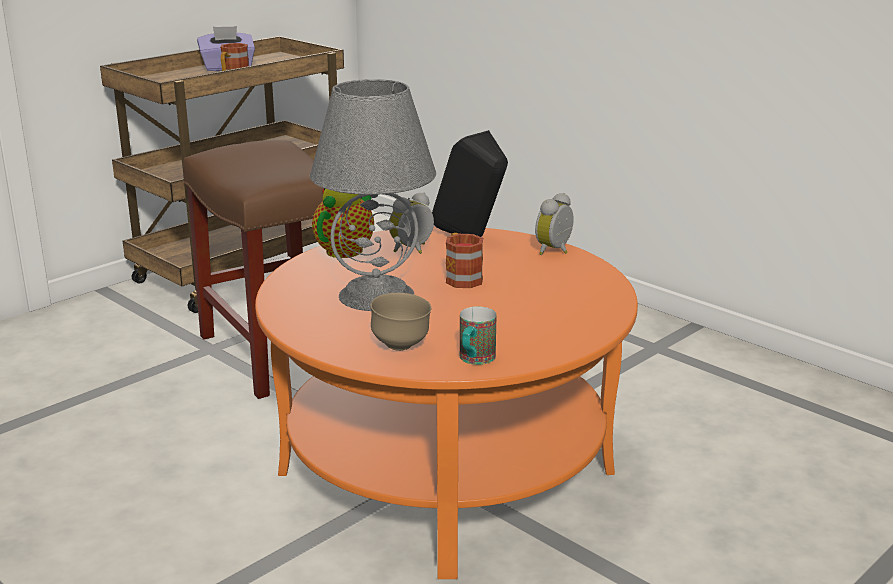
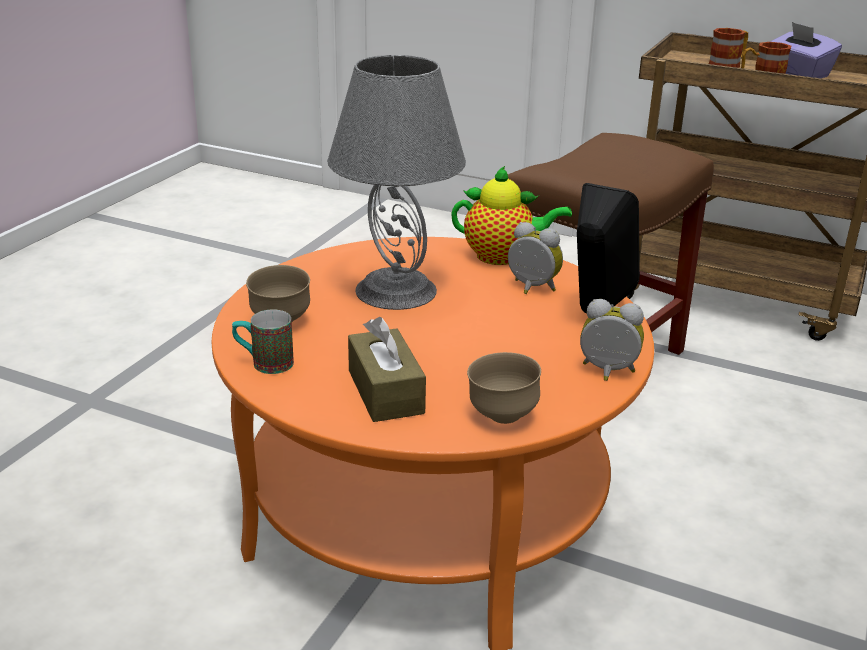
camera: 70 degrees right, 5 degrees up
(461, 277) = (475, 326): mug -> mug (728, 65)
(546, 321) = (385, 392): none -> brown tissue box
(598, 290) = (501, 417): none -> brown bowl

